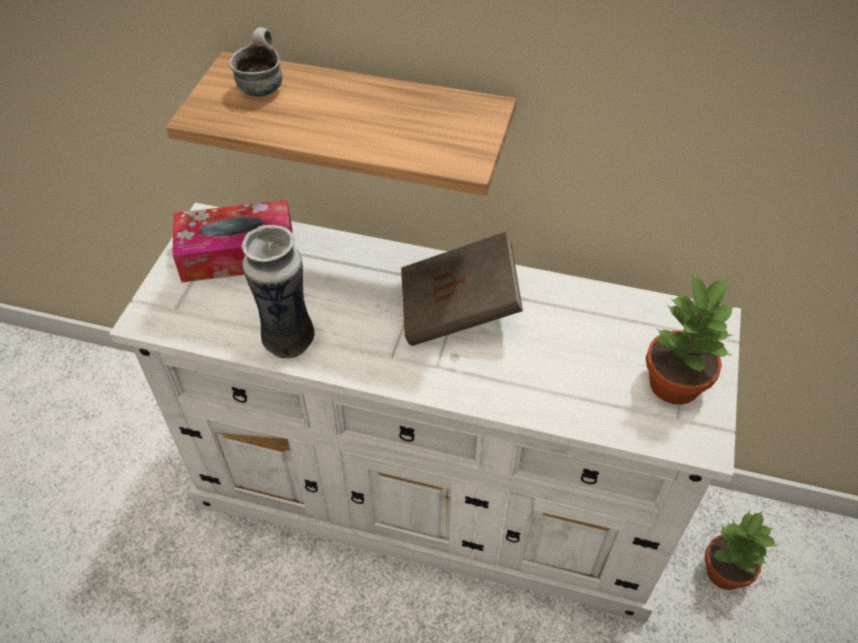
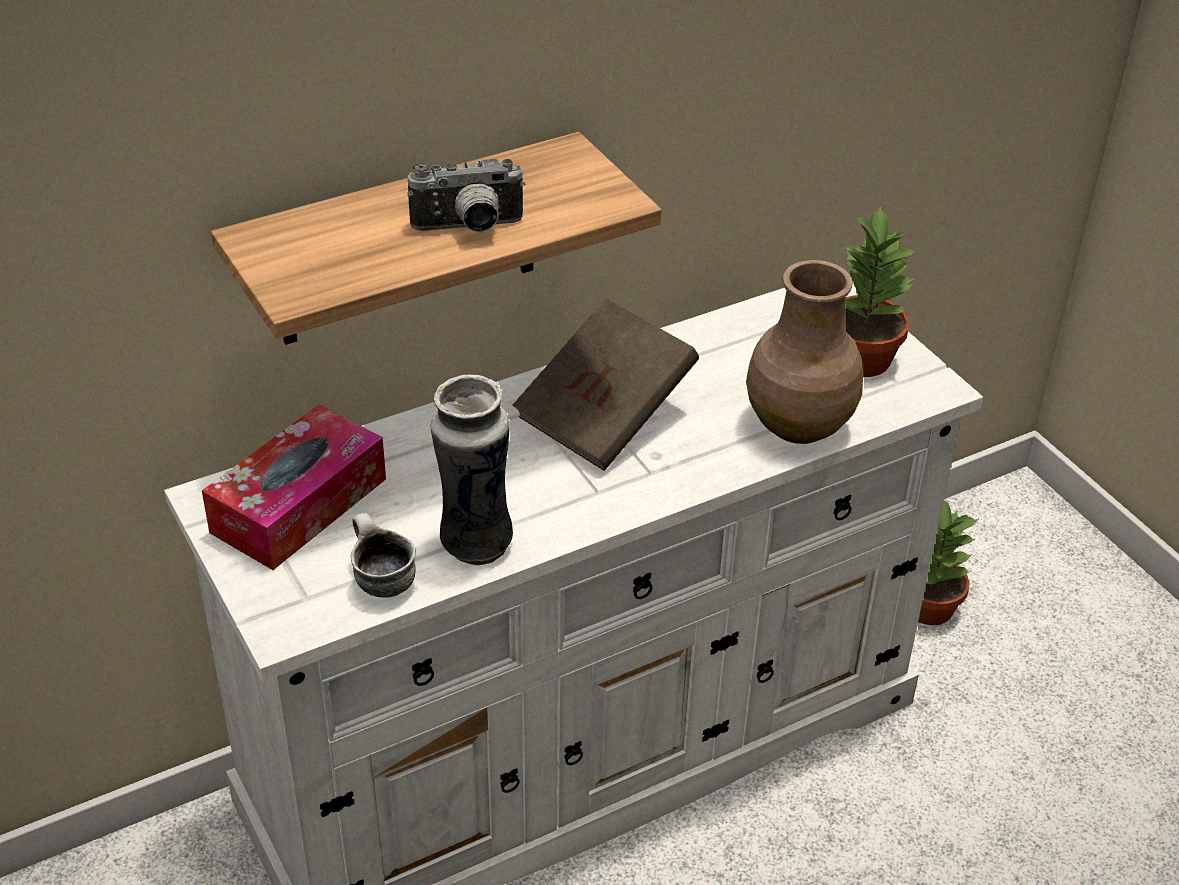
camera: 45 degrees left, 10 degrees down
(260, 85) = (314, 238): mug -> mug (379, 580)
(349, 128) = (469, 229): none -> camera
(569, 400) = (797, 424): none -> brown vase

